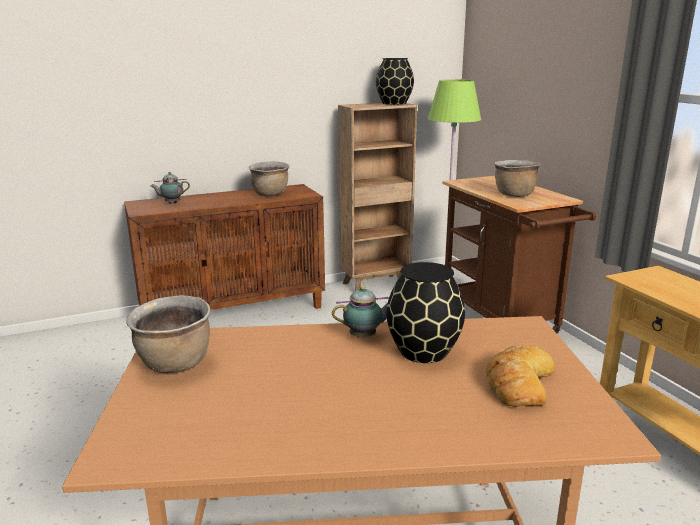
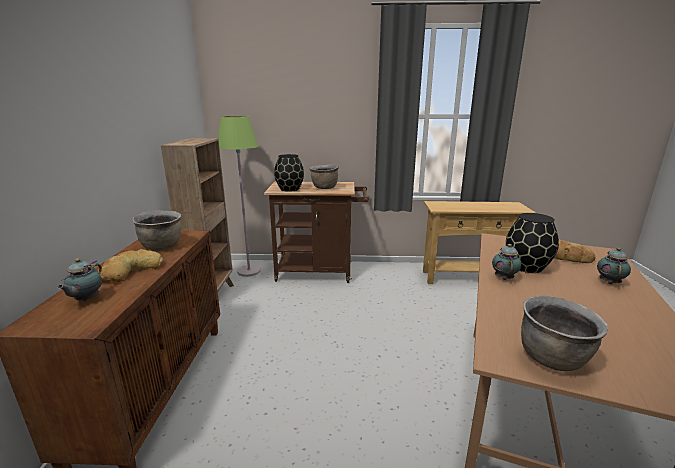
camera: 65 degrees left, 0 degrees up
(219, 199) = (130, 271): none -> bread
(394, 103) = (197, 139): black vase -> black vase (290, 189)
(431, 419) = (609, 282): none -> teapot

